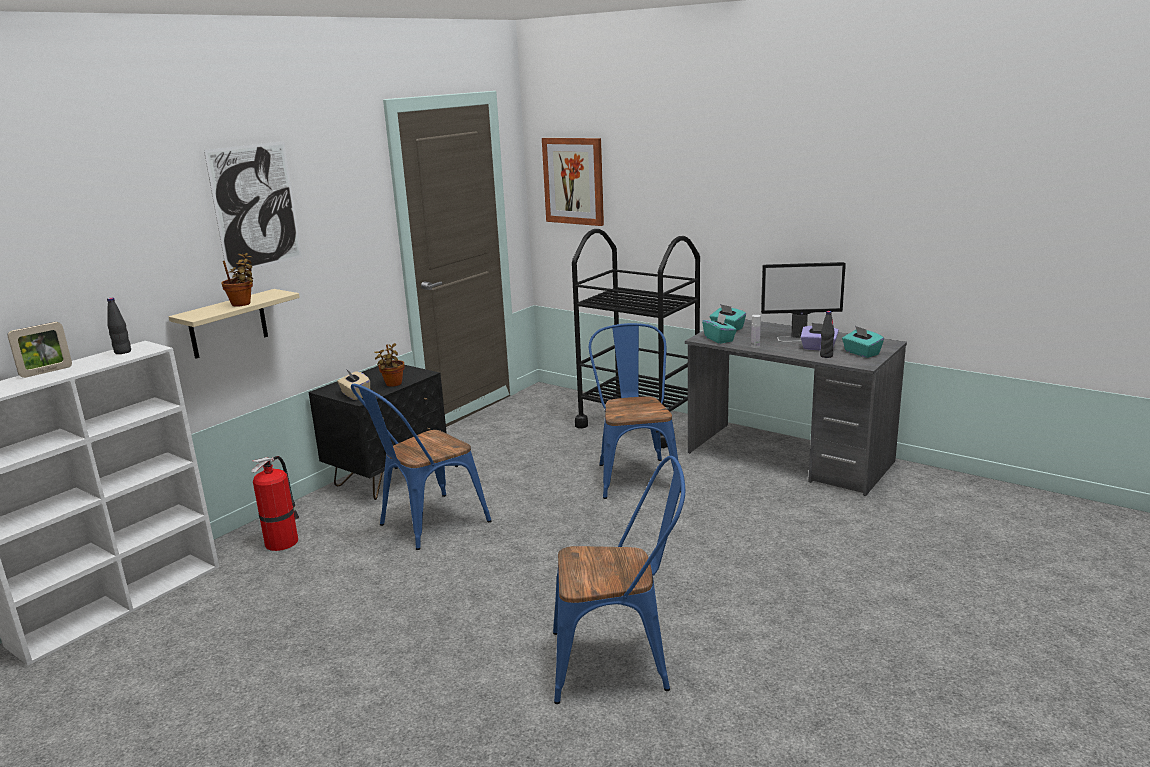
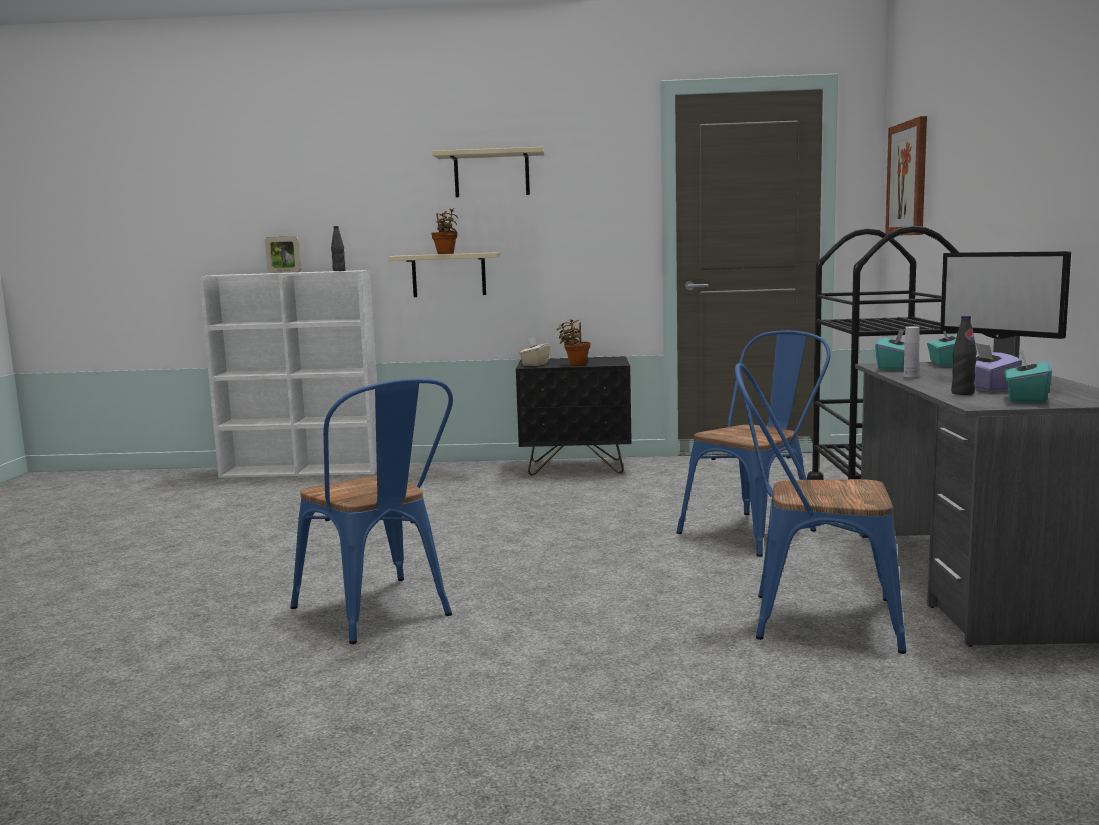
camera: 55 degrees right, 10 degrees down
(255, 206) = (491, 174): picture -> beige shelf
(283, 541) = (429, 475): fire extinguisher -> none
(426, 525) = (516, 497): blue chair -> blue chair (811, 619)

